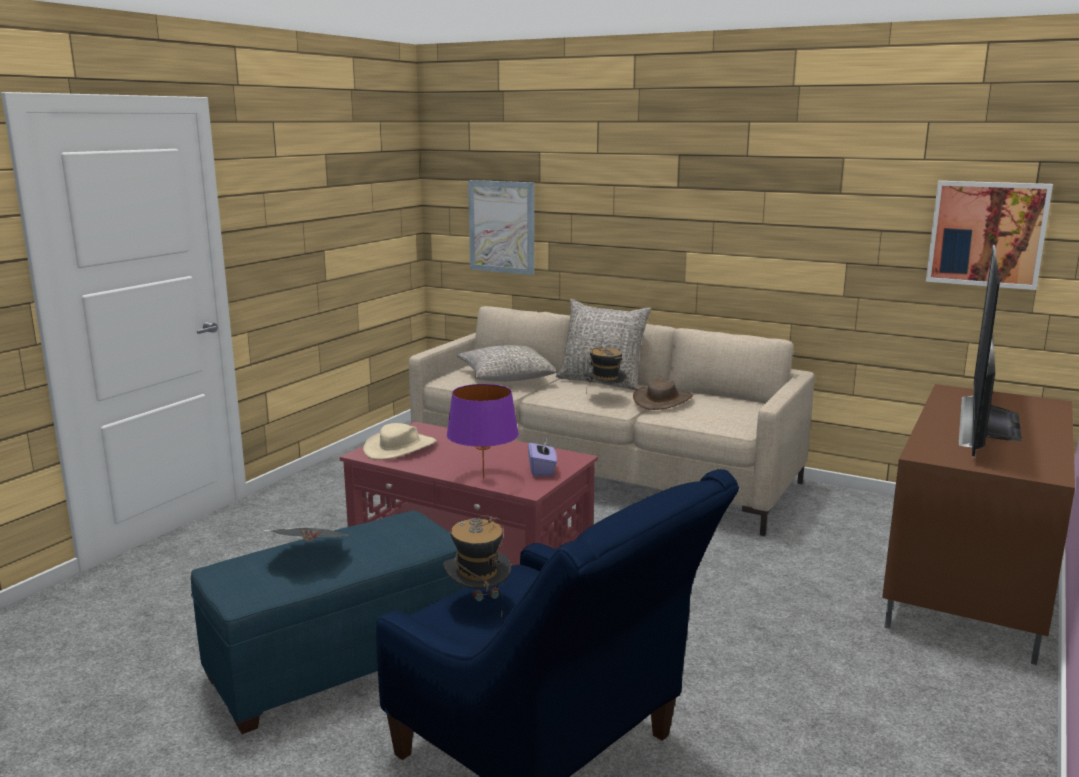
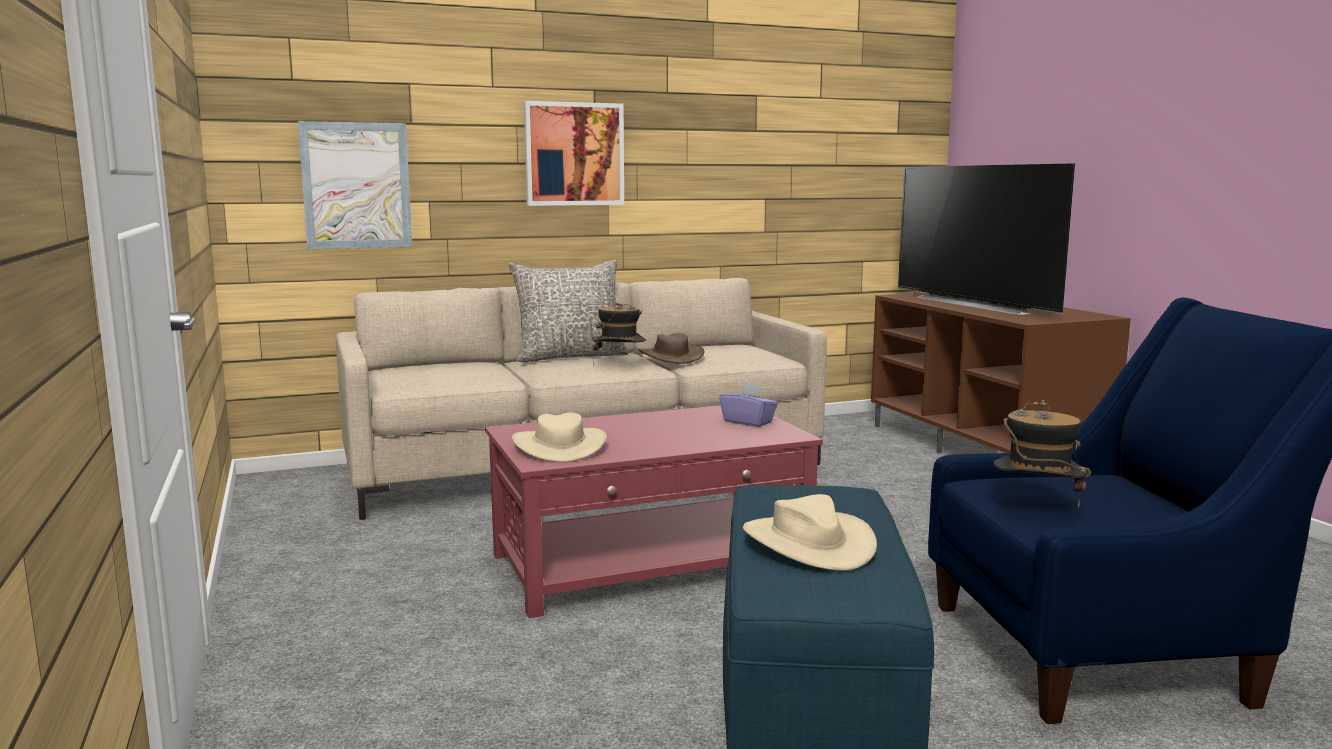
camera: 50 degrees left, 5 degrees down
(312, 554) = (807, 543): newspaper -> beige hat
(483, 478) = (727, 440): purple table lamp -> none
(505, 377) = (461, 372): grey pillow -> none
(987, 234) = (871, 163): picture -> picture (574, 154)

